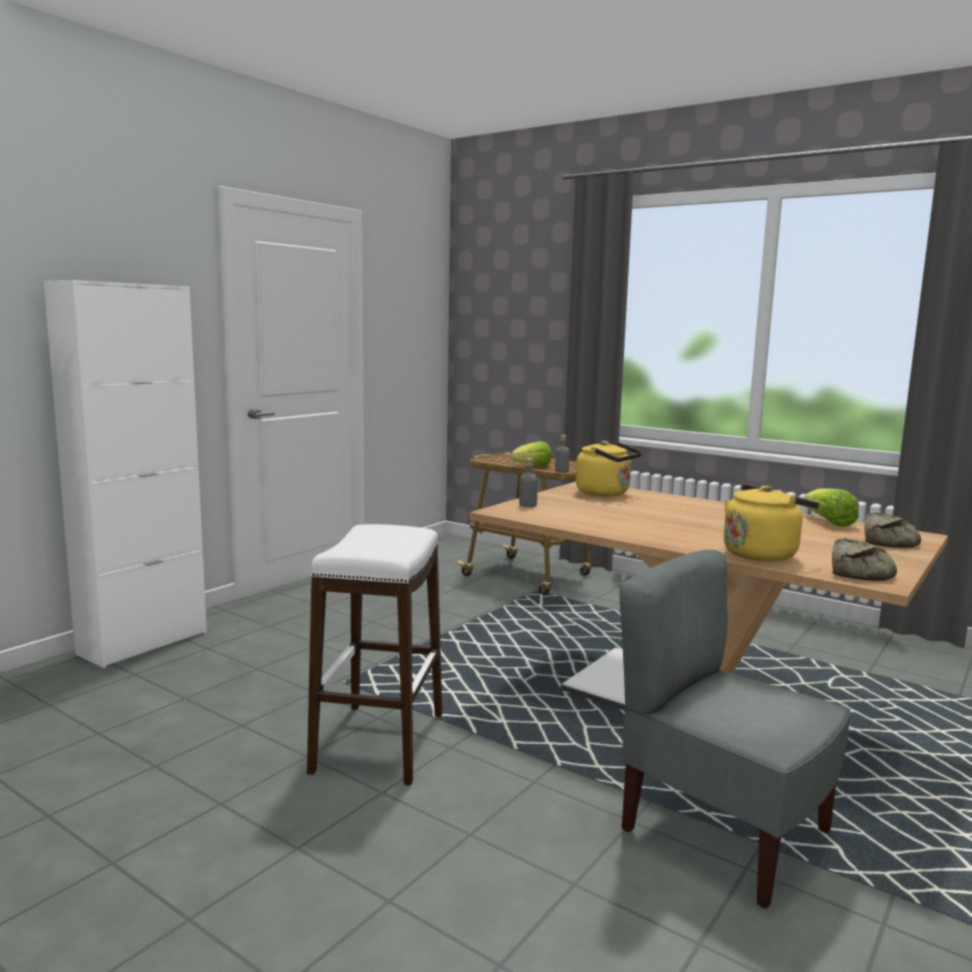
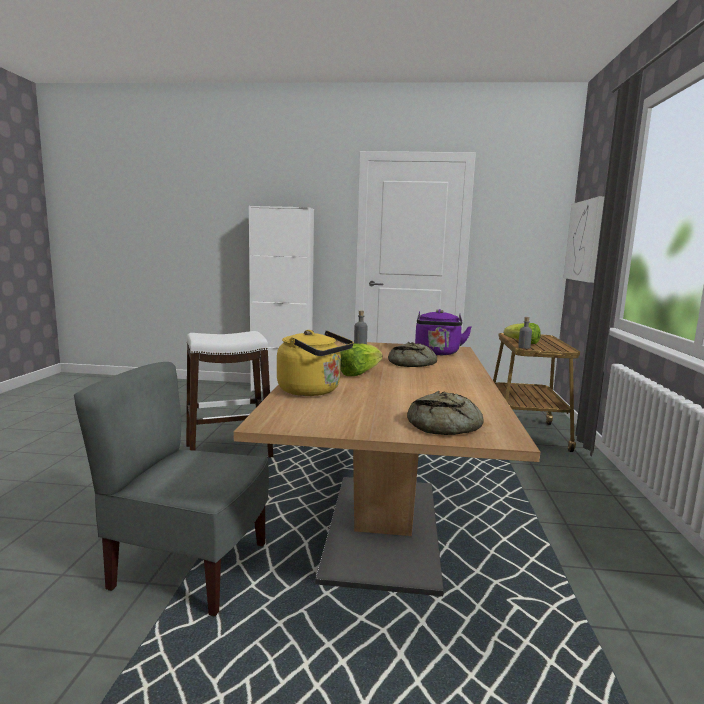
camera: 60 degrees right, 0 degrees up
(495, 336) = (584, 241): none -> picture
(606, 493) = (437, 353): yellow kettle -> purple kettle
(722, 833) = (189, 568): grey chair -> grey chair turned 90 degrees counterclockwise
(828, 522) = (482, 405): lettuce -> lettuce (359, 373)
(859, 571) = (298, 416): bread -> bread (413, 363)

